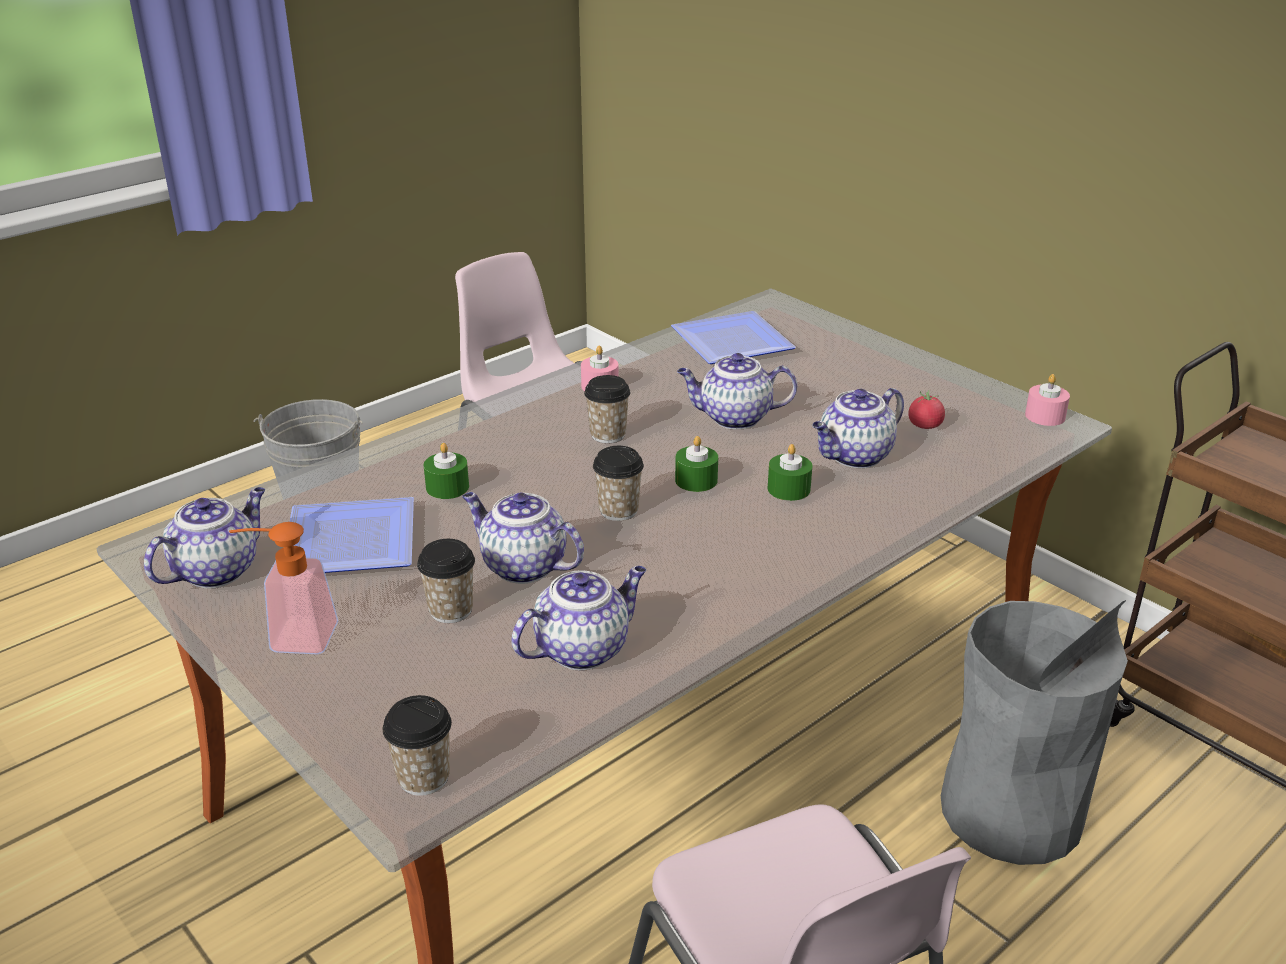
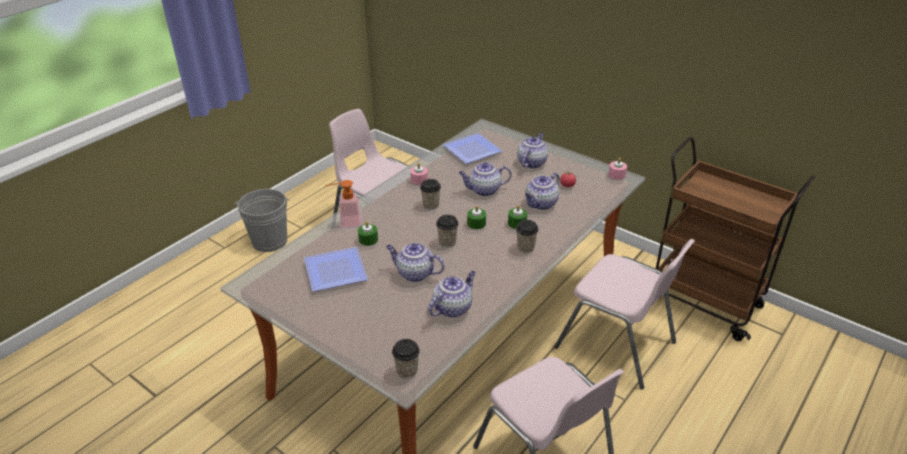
camera: 10 degrees left, 5 degrees up
(217, 570) = (281, 292): teapot -> teapot (531, 162)
(292, 637) = (328, 318): soap dispenser -> soap dispenser (346, 222)
(451, 610) = (391, 297): cup -> cup (525, 247)
(1011, 811) = (617, 345): grey trash can -> pink chair

